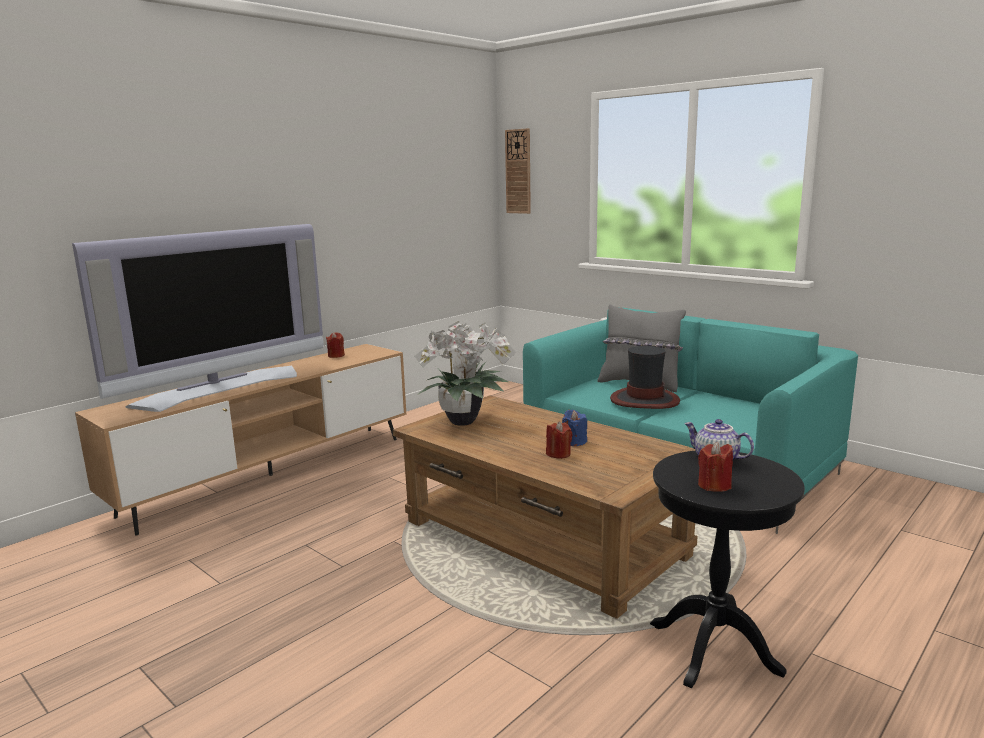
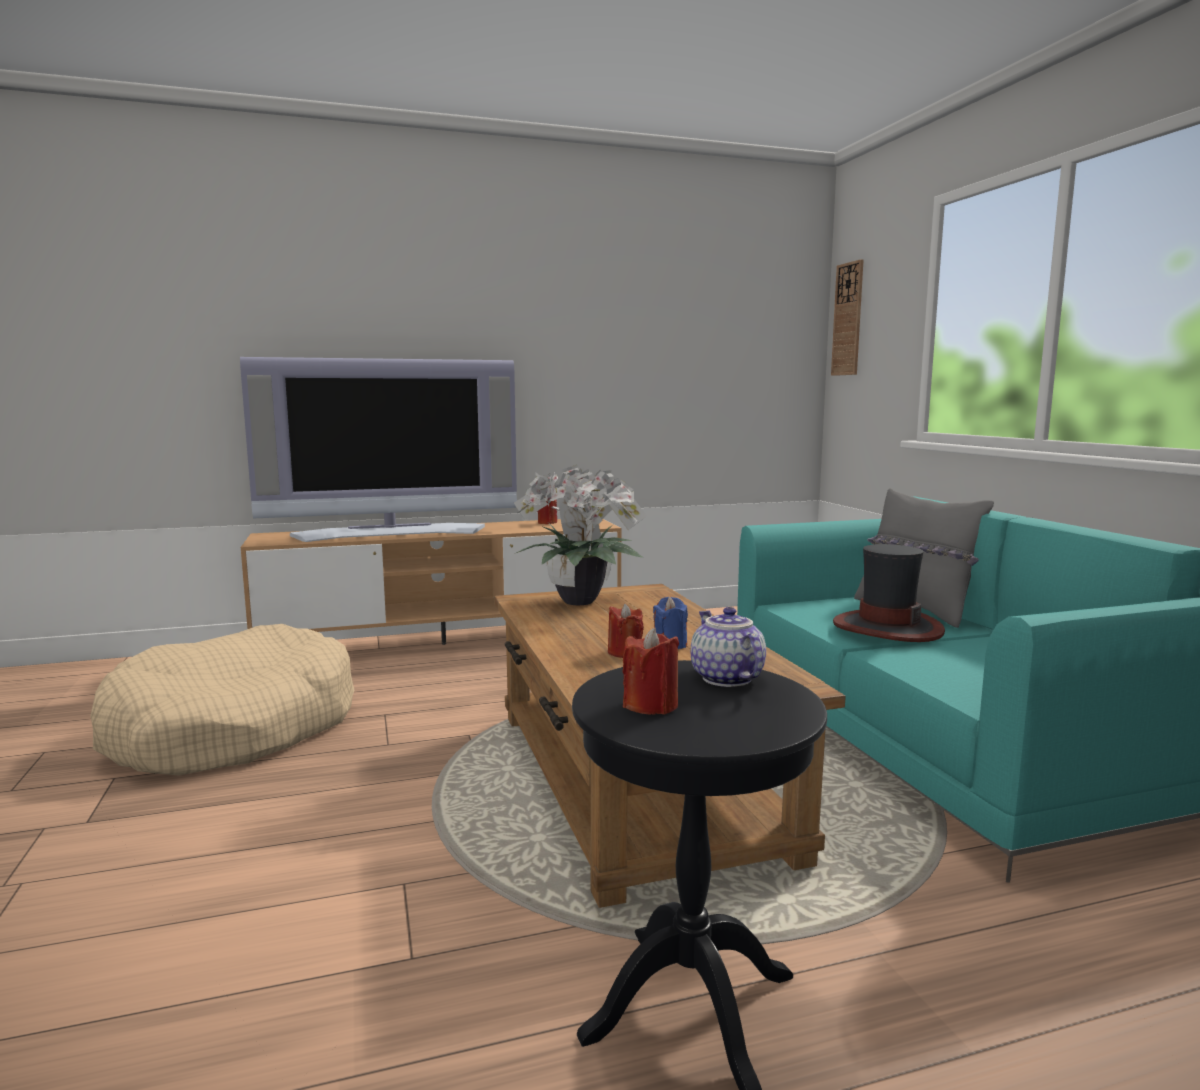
camera: 30 degrees right, 5 degrees down
(188, 594) = (233, 728): none -> beige dog bed

